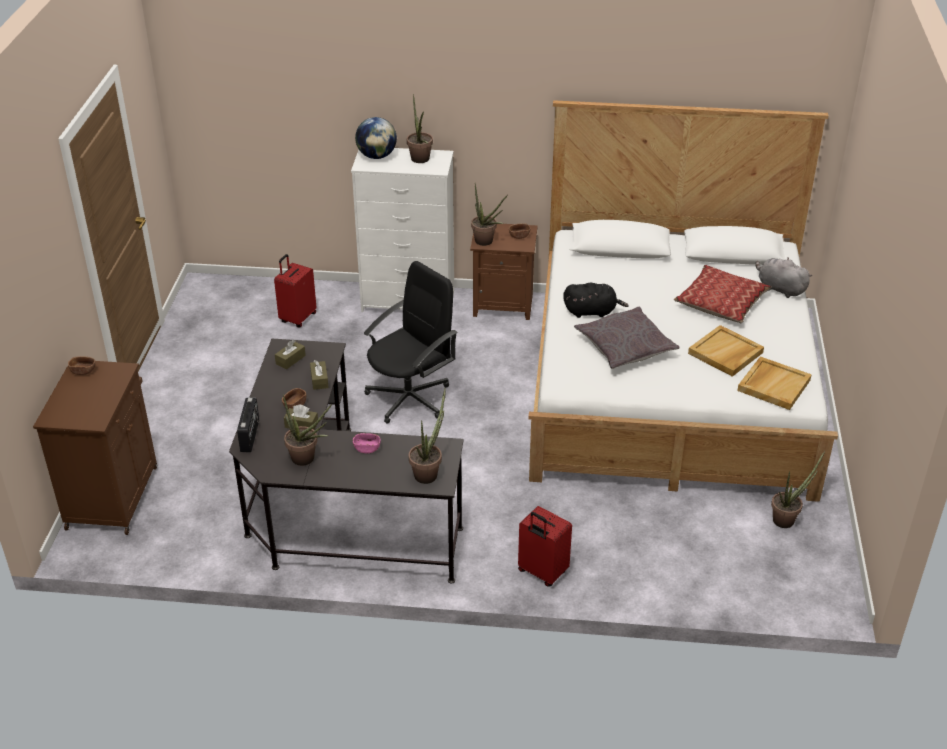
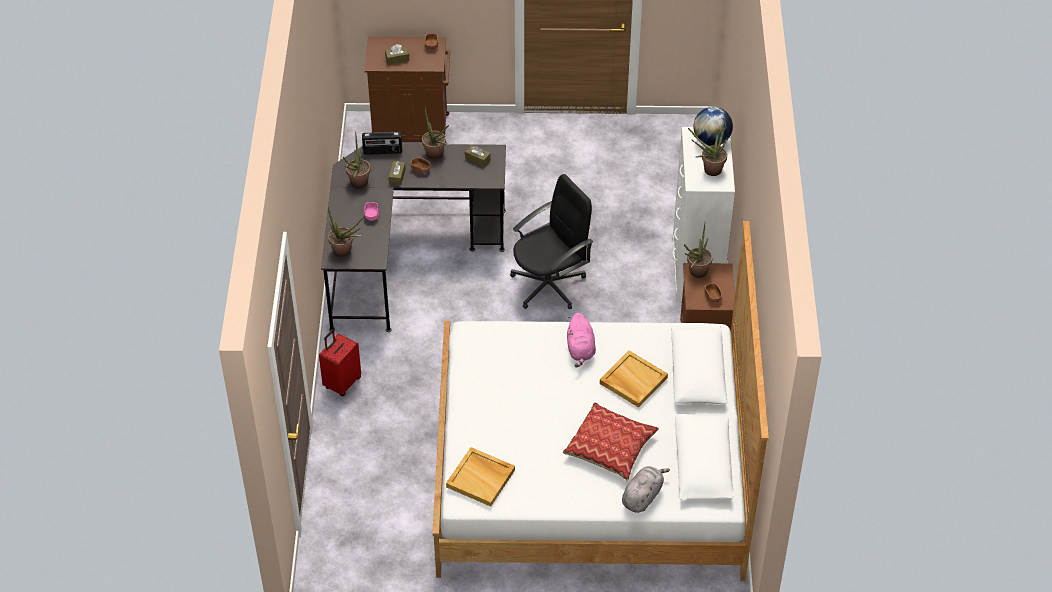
camera: 85 degrees right, 10 degrees up
(297, 318) = (655, 197): red suitcase -> none
(319, 380) = (453, 179): brown tissue box -> brown tissue box (397, 59)
(410, 398) = (549, 285): black office chair -> black office chair turned 75 degrees counterclockwise
(592, 312) = (580, 349): black plush toy -> pink plush toy
(625, 346) = (526, 372): grey pillow -> none
(725, 353) = (525, 445): beige tray -> beige tray (632, 380)
(787, 519) = (411, 551): potted plant -> potted plant (436, 156)

